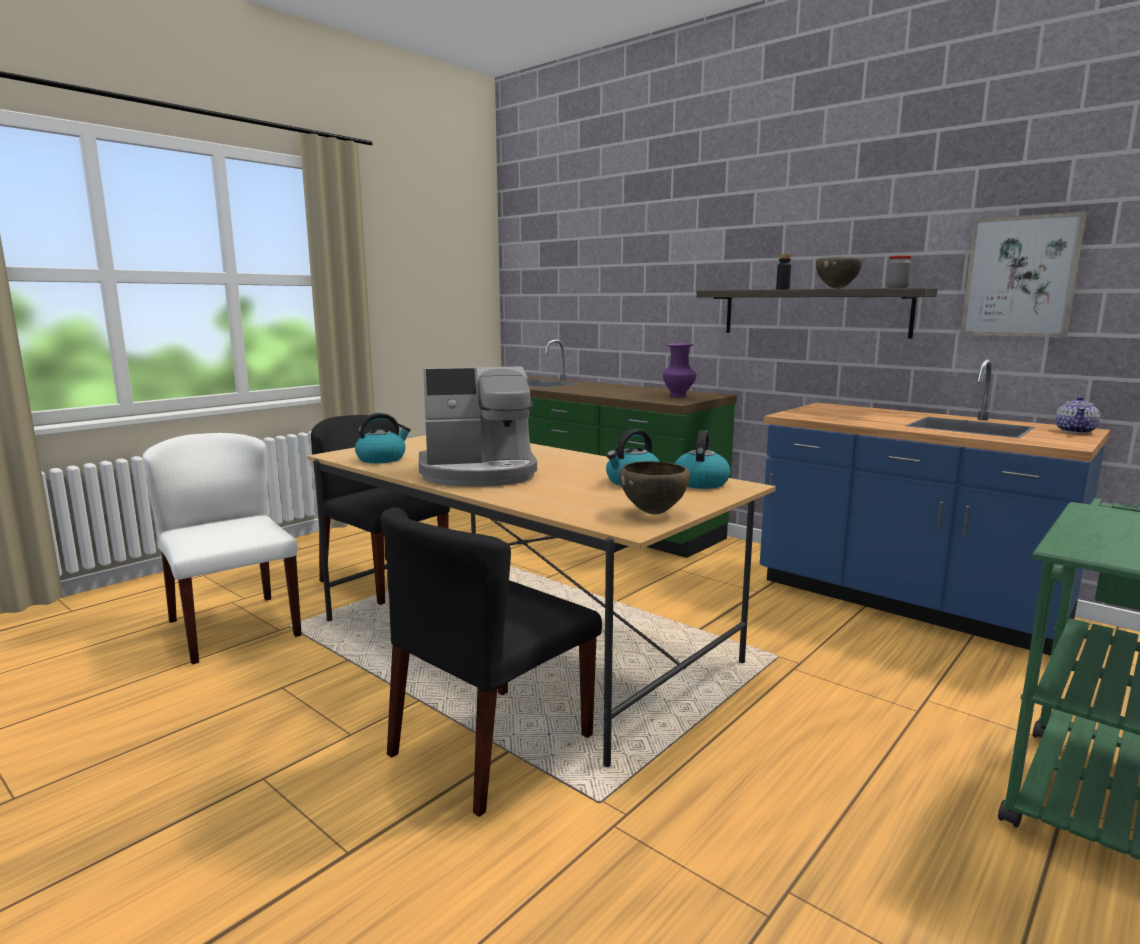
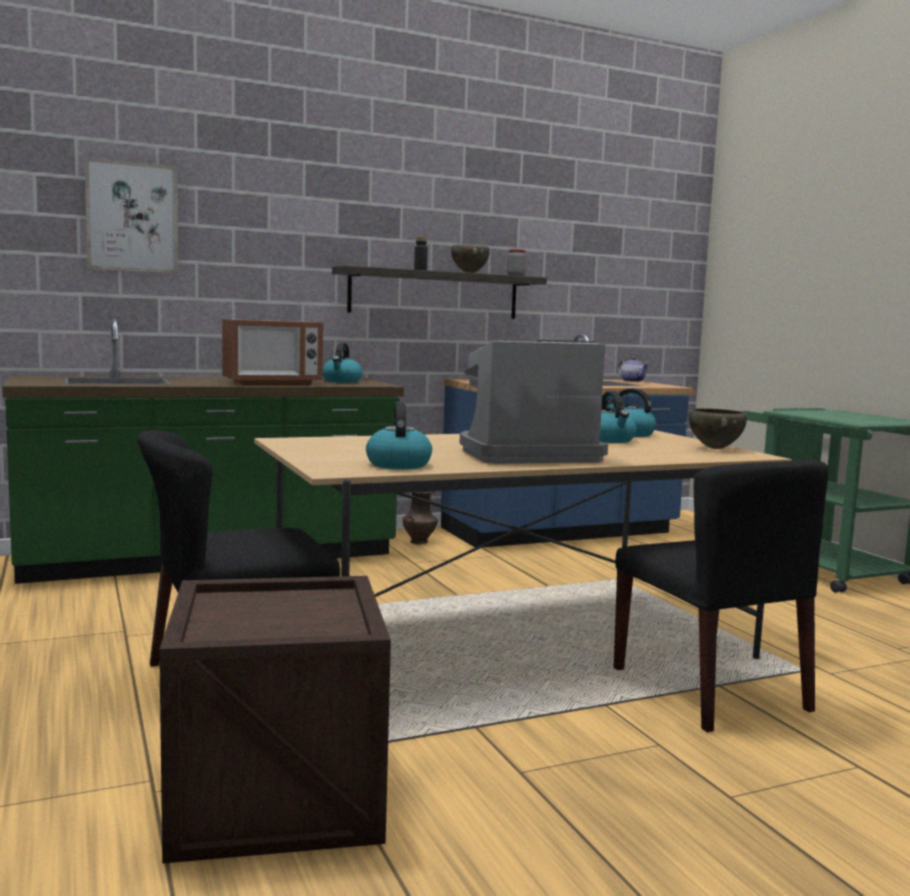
camera: 65 degrees left, 5 degrees down
(233, 627) = (276, 795): white chair -> crate
(479, 473) = (526, 455): coffee machine -> coffee machine turned 120 degrees counterclockwise
(605, 393) = (272, 384): none -> microwave
(679, 396) = (342, 381): purple vase -> kettle
(742, 559) = (419, 542): none -> brown vase
(1020, 276) = (578, 273): picture -> picture (132, 217)

